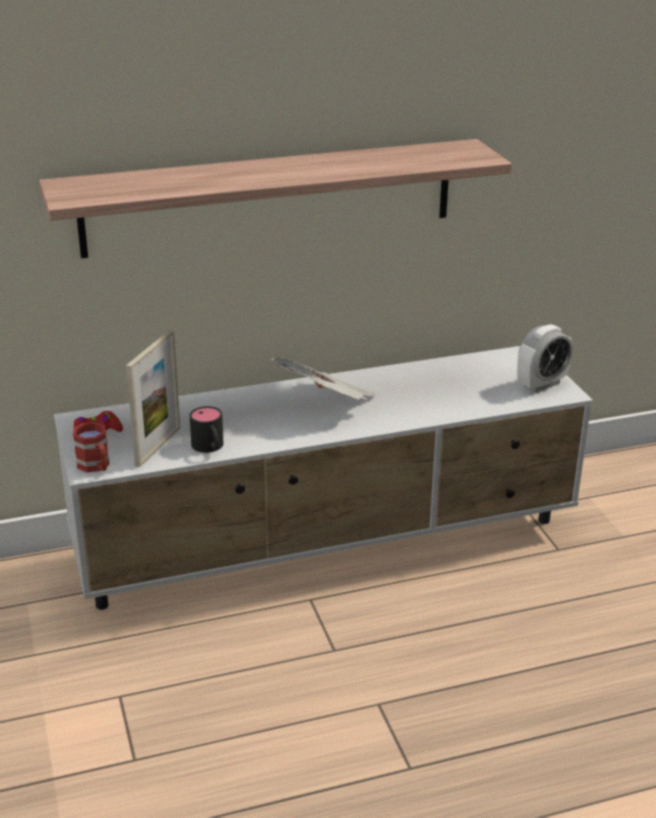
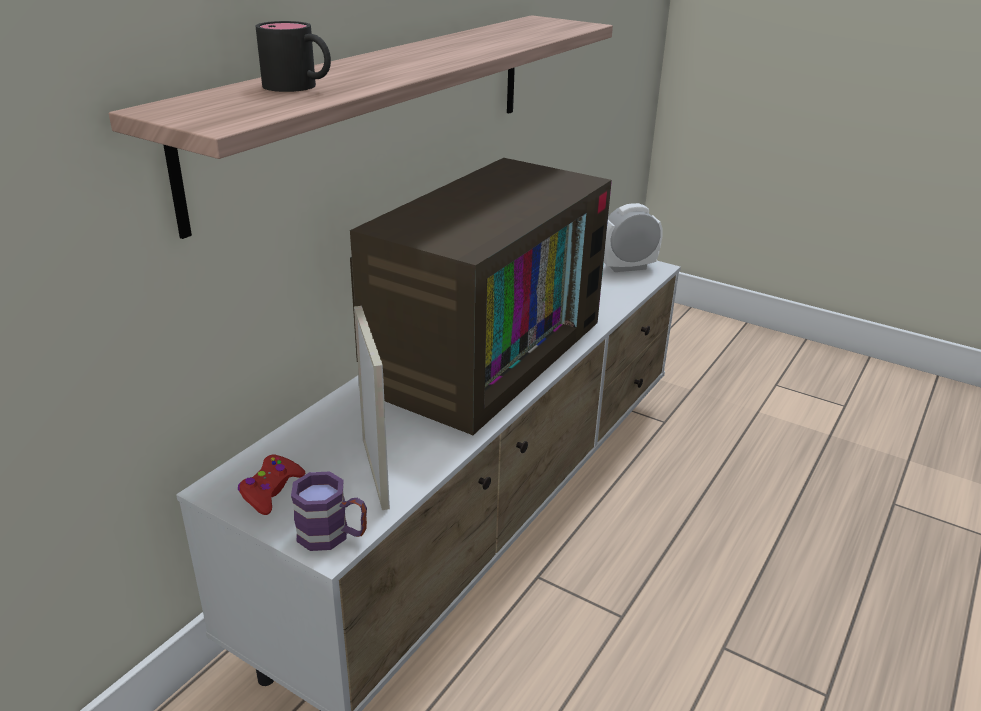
camera: 40 degrees left, 0 degrees up
(96, 466) = (333, 535): red mug -> purple mug
(210, 447) = (436, 447): black mug -> black mug (299, 87)
(325, 403) = (482, 351): newspaper -> television
(541, 384) = (627, 267): alarm clock -> alarm clock turned 120 degrees counterclockwise

